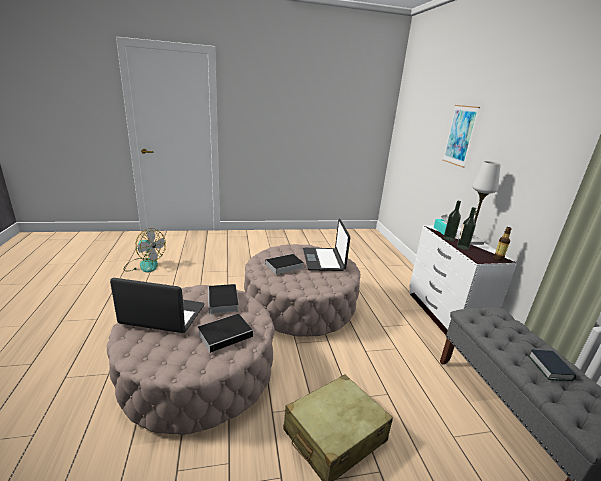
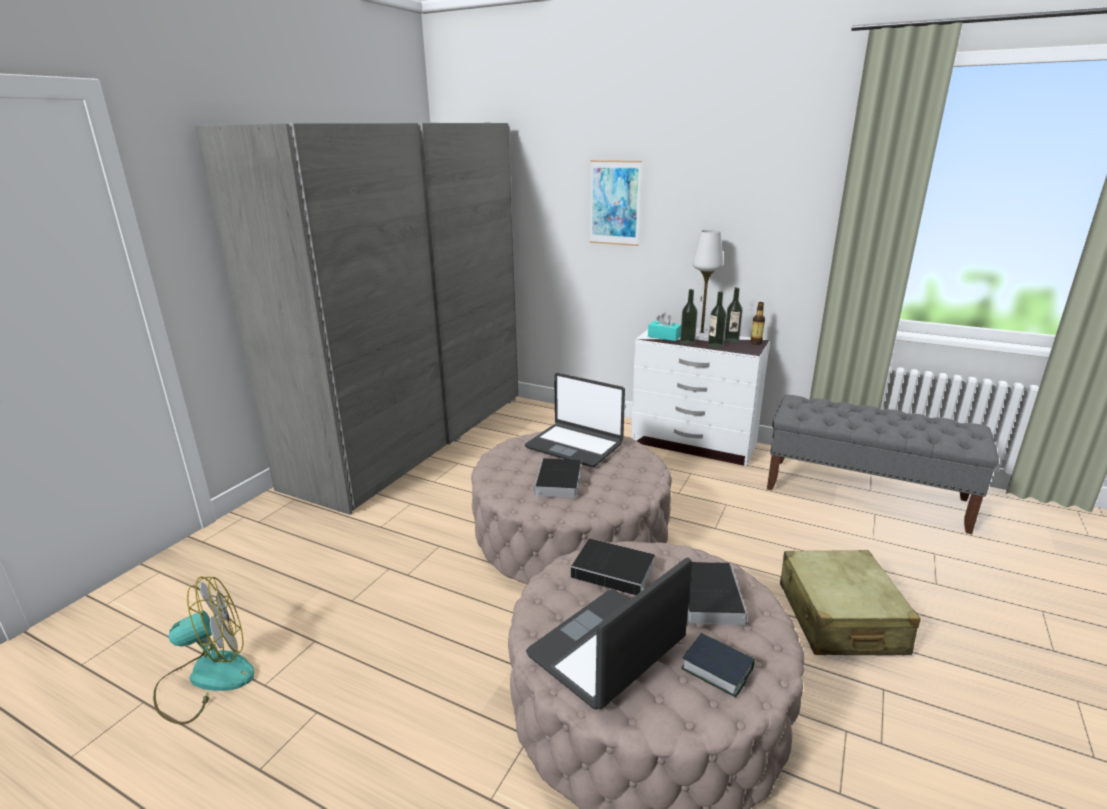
camera: 50 degrees left, 0 degrees up
(318, 239) = (412, 438): none -> grey wardrobe
(483, 250) = (731, 340): none -> bottle
(549, 368) = (895, 420): book -> book (717, 669)

